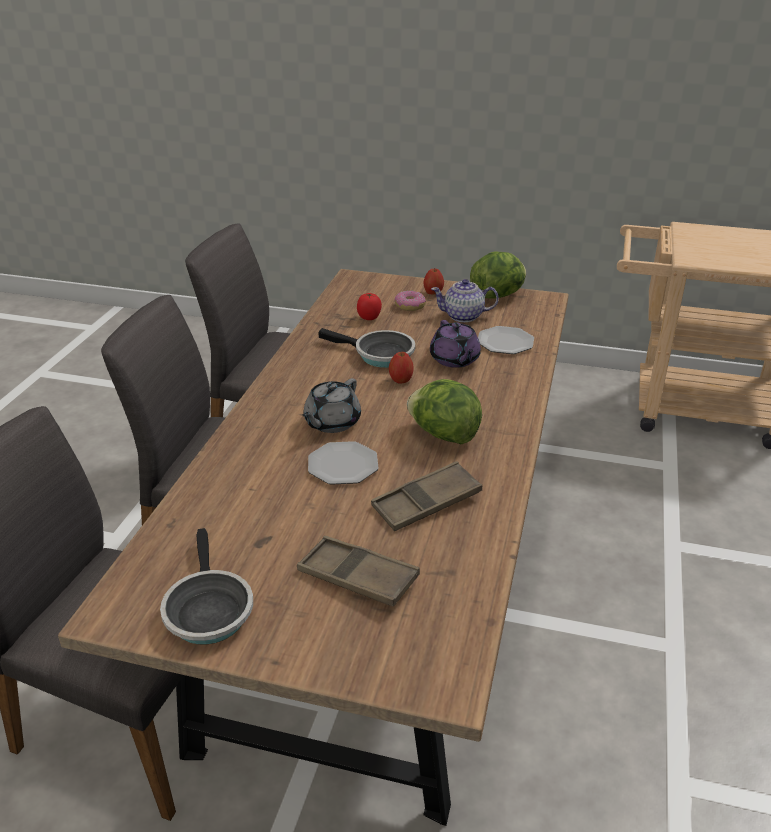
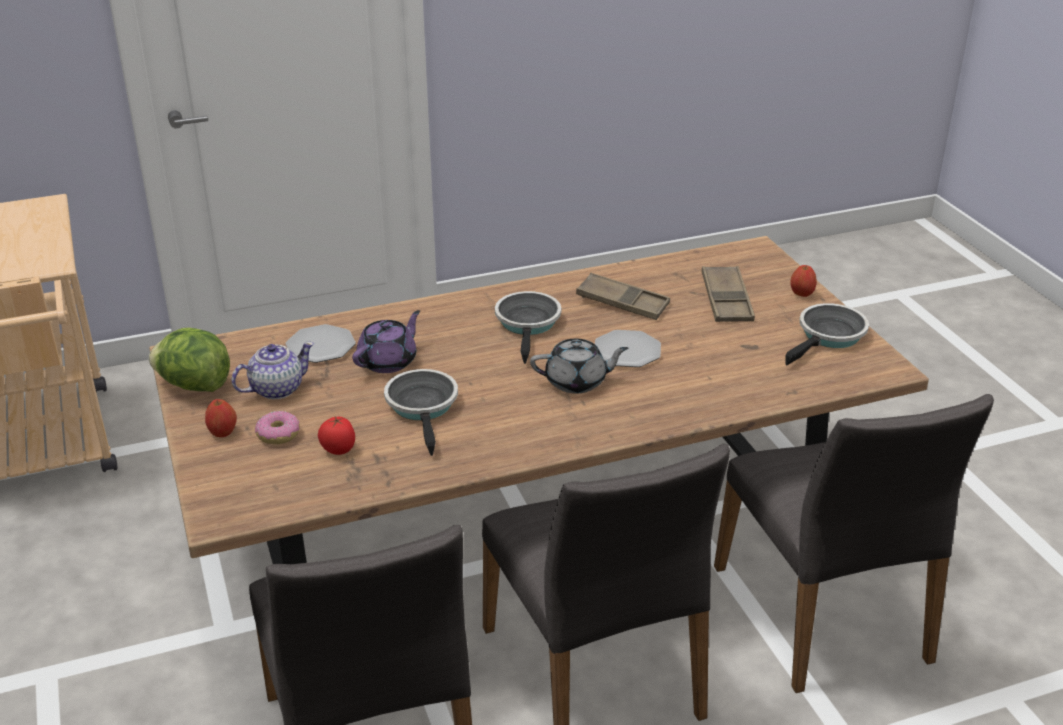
camera: 125 degrees left, 0 degrees up
(401, 380) = (461, 376): apple -> apple (801, 294)
(443, 435) = (528, 324): lettuce -> frying pan
(464, 316) = (276, 389): teapot -> teapot turned 90 degrees counterclockwise

